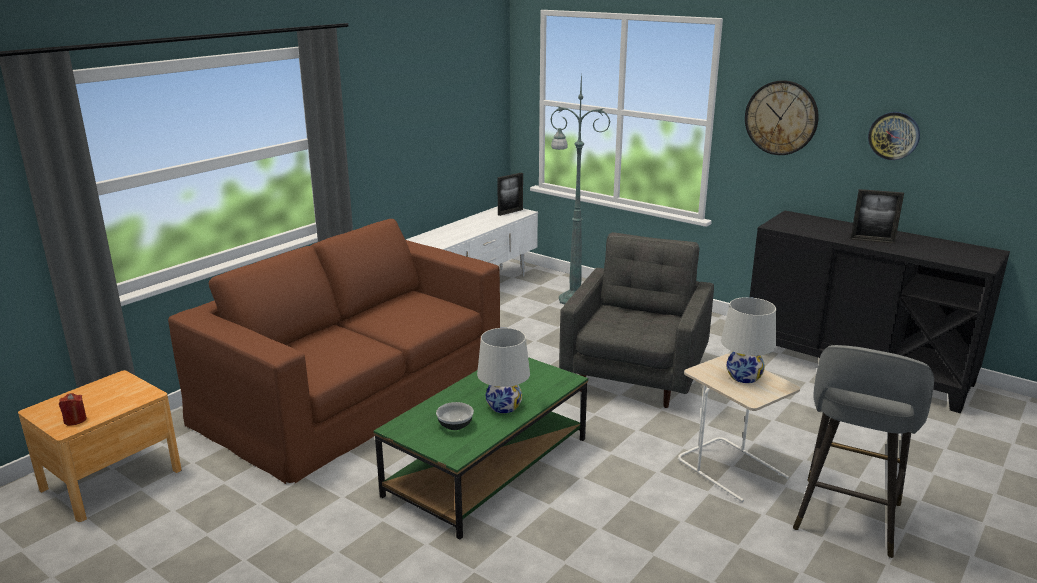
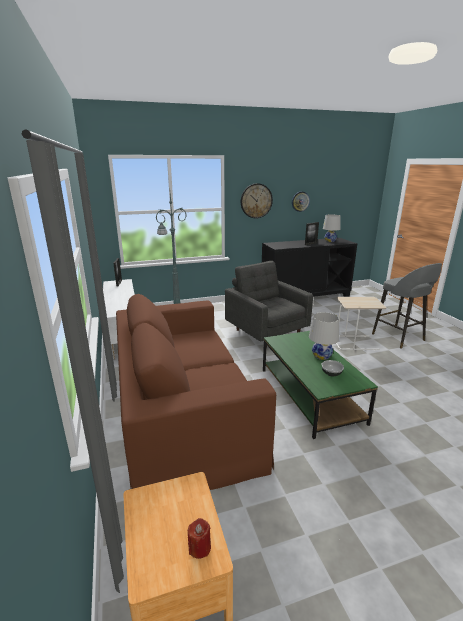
camera: 55 degrees left, 0 degrees up
(744, 376) = (359, 301): white table lamp -> white table lamp (330, 241)

